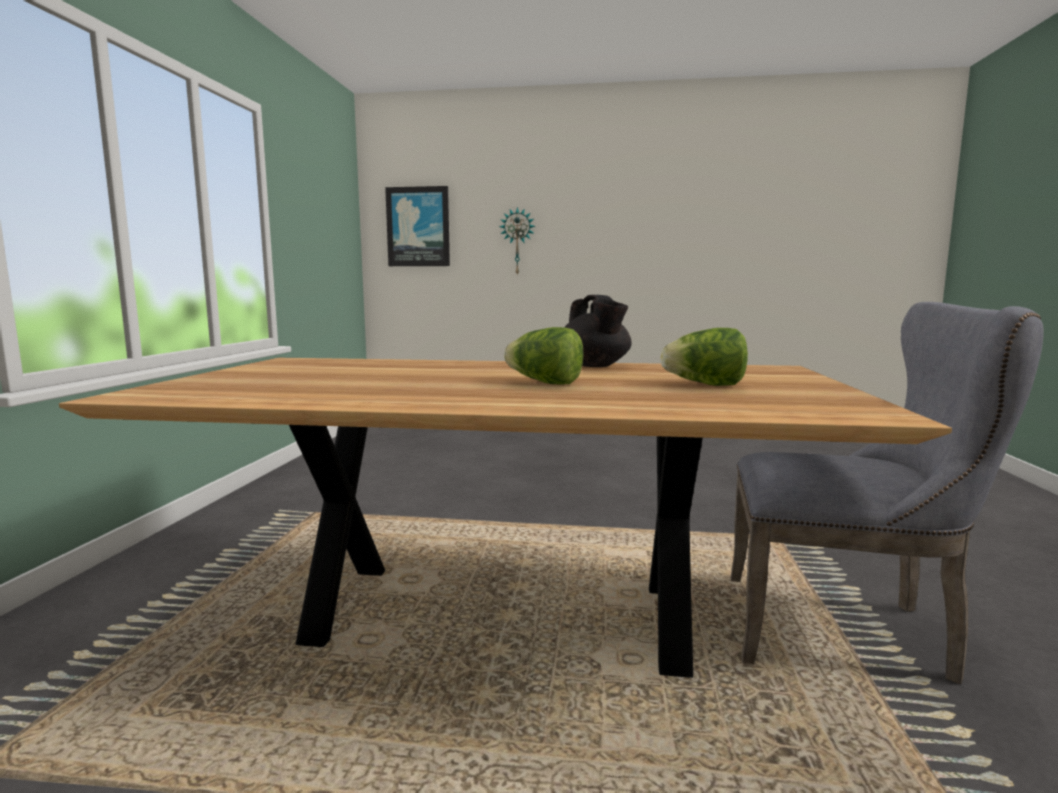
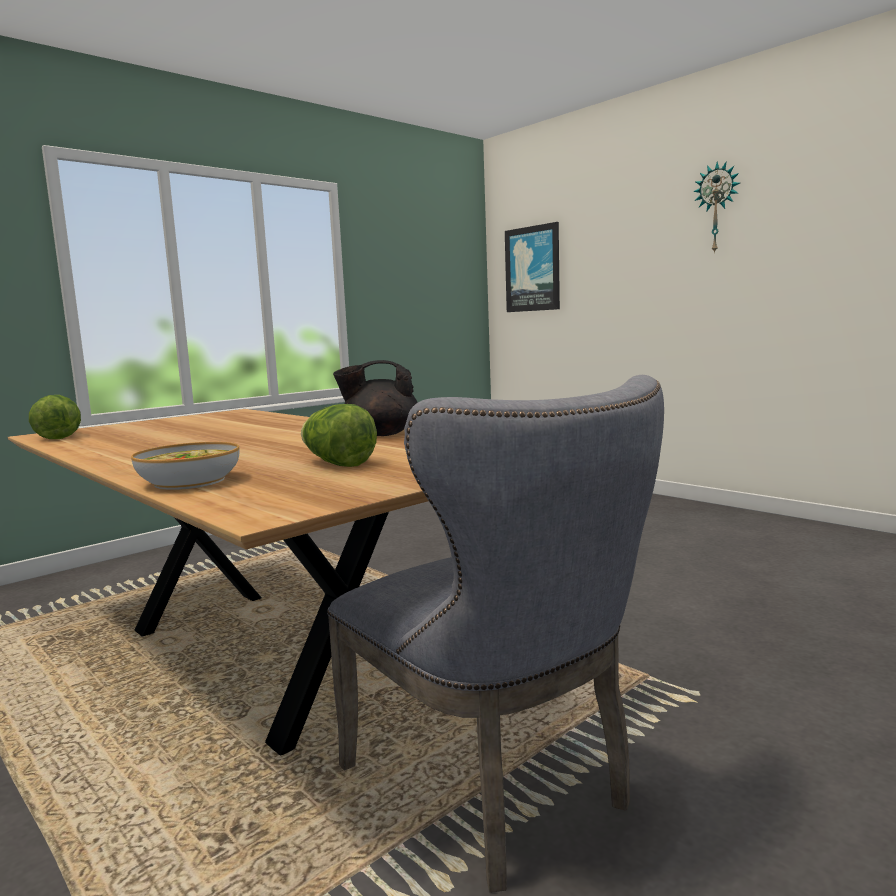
camera: 40 degrees right, 0 degrees up
(517, 241) = (625, 277): wall clock -> wall clock (717, 208)
(545, 383) = (250, 448): lettuce -> lettuce (58, 437)
(594, 366) = (381, 434): black teapot -> black teapot turned 60 degrees clockwise
(674, 408) = (189, 482): none -> bowl

